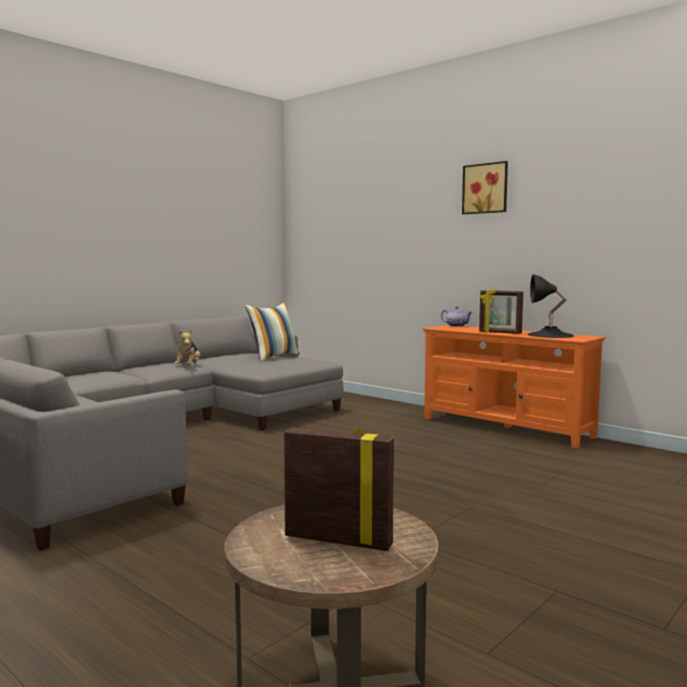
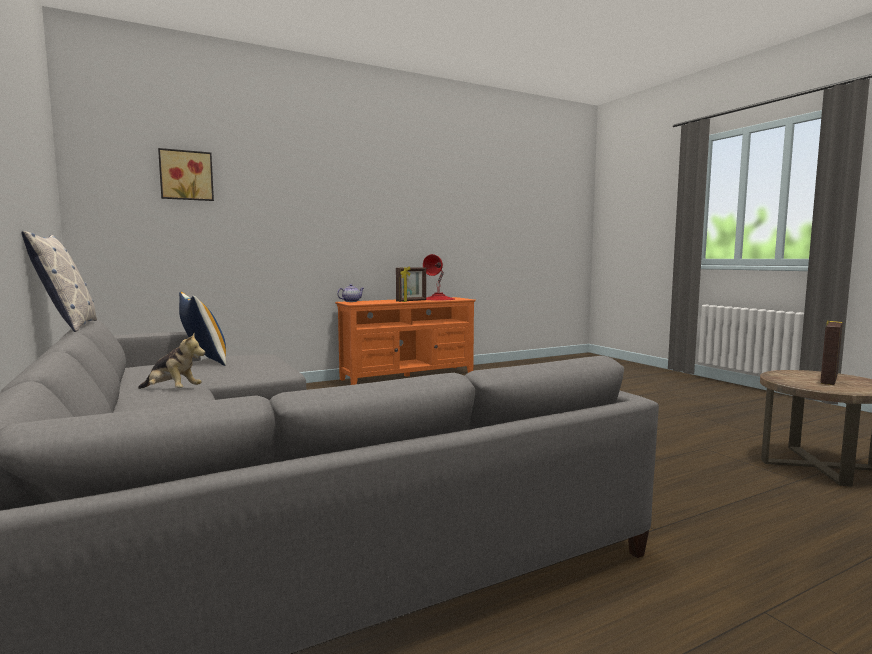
camera: 70 degrees left, 0 degrees up
(197, 318) = (68, 327): none -> pillow
(486, 188) = (363, 182): picture -> picture (186, 175)
(550, 335) = (438, 299): black table lamp -> red table lamp

